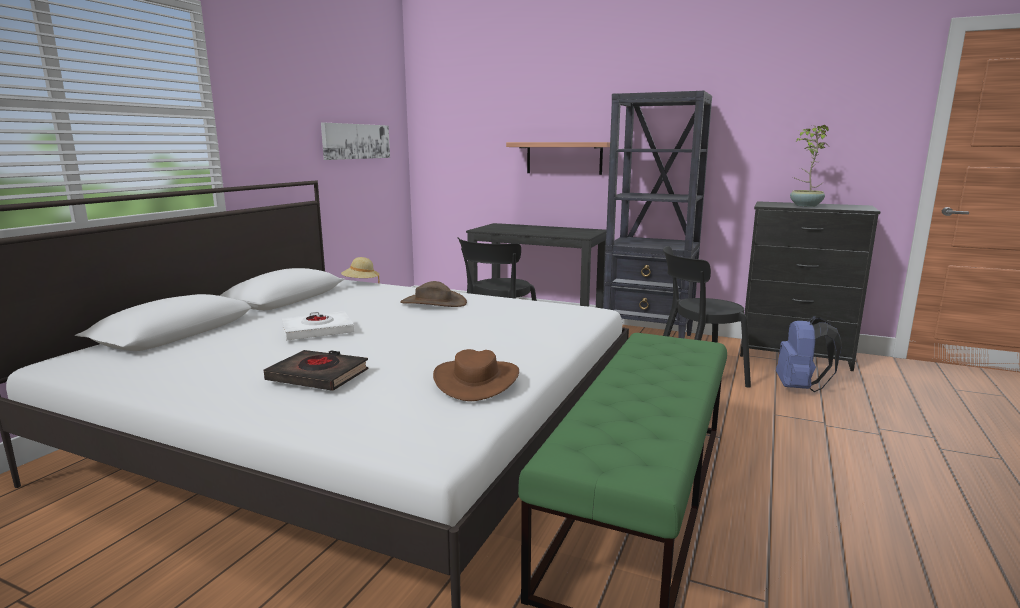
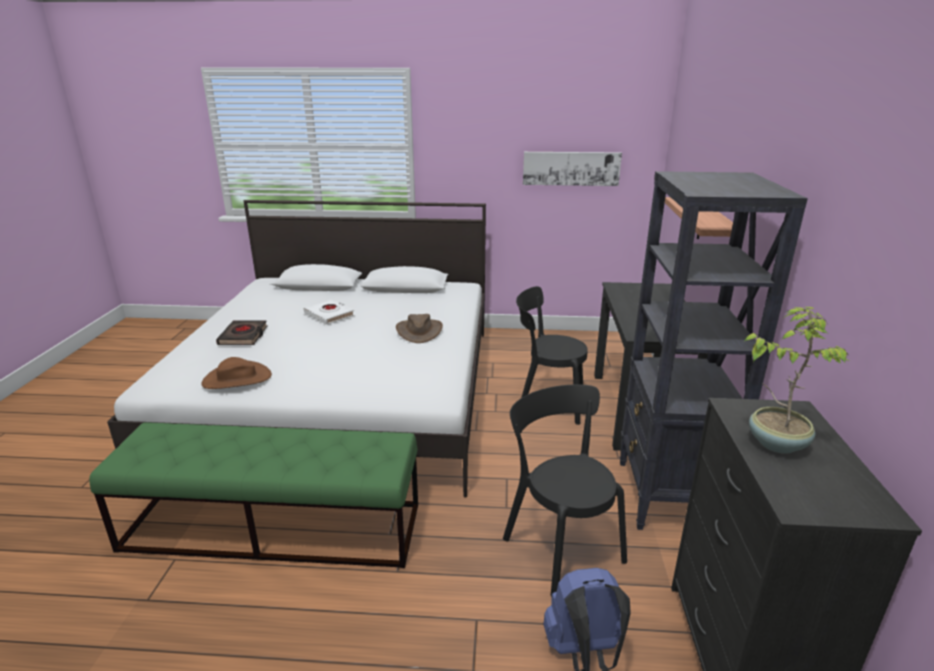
camera: 70 degrees right, 10 degrees up
(361, 283) = (465, 296): beige hat -> none

